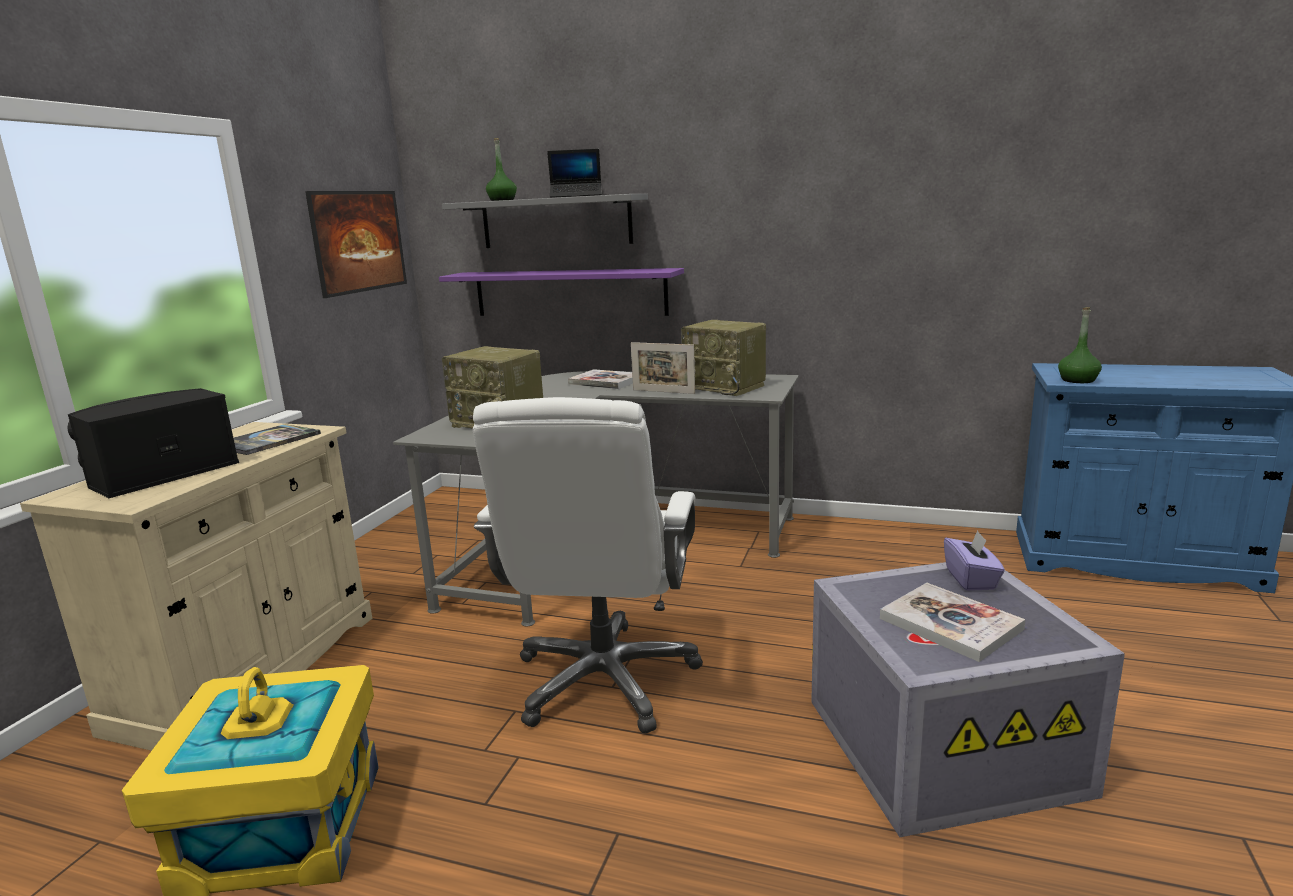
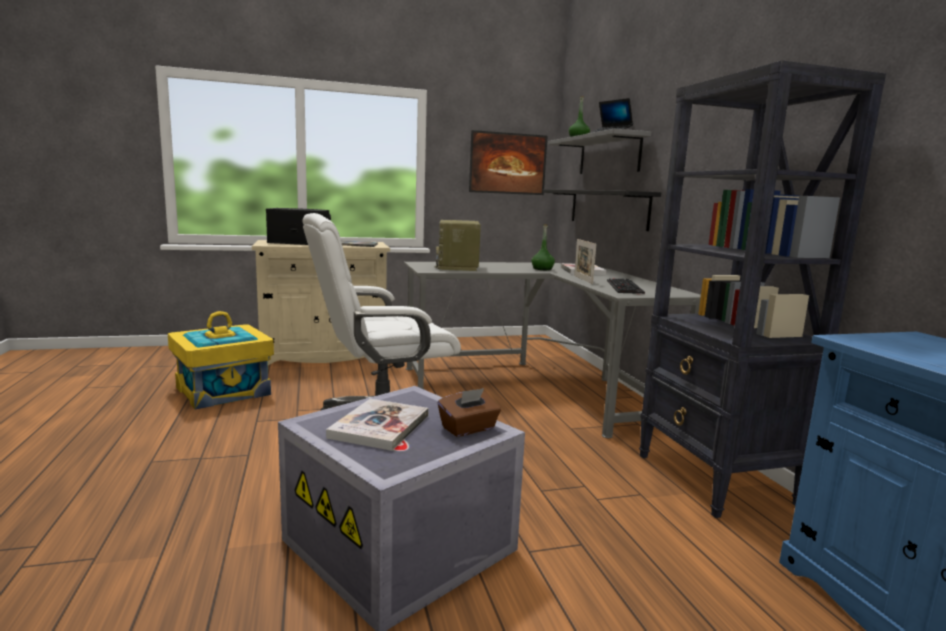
camera: 55 degrees right, 5 degrees down
(569, 293) = (607, 208): purple shelf -> black shelf
(726, 387) = (626, 287): radio -> keyboard
(893, 542) = (715, 480): none -> black bookcase
(971, 579) = (468, 429): purple tissue box -> brown tissue box
(1077, 380) = (869, 343): green bottle -> green bottle (542, 269)

